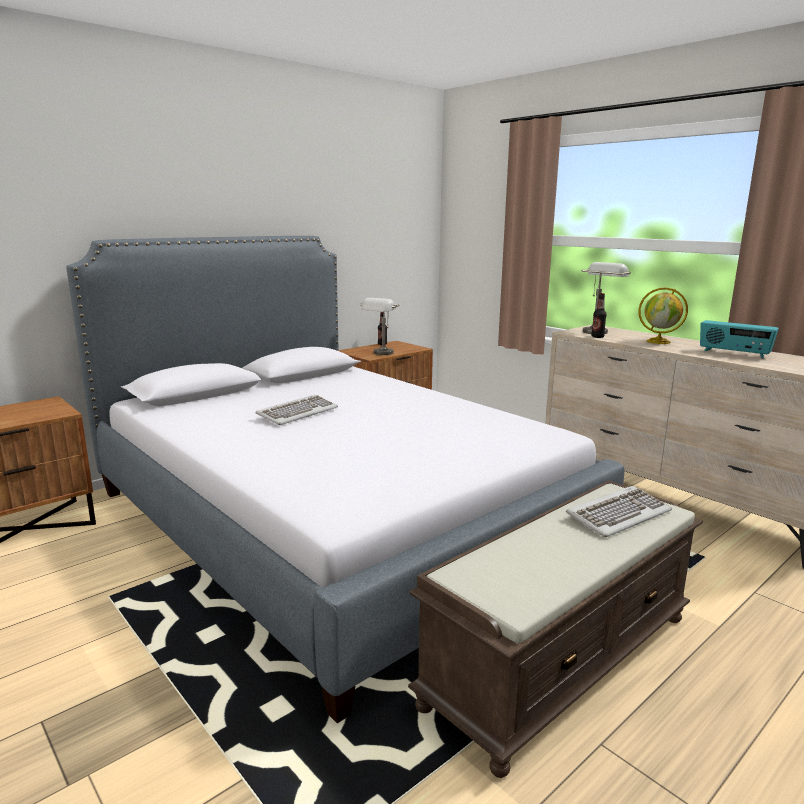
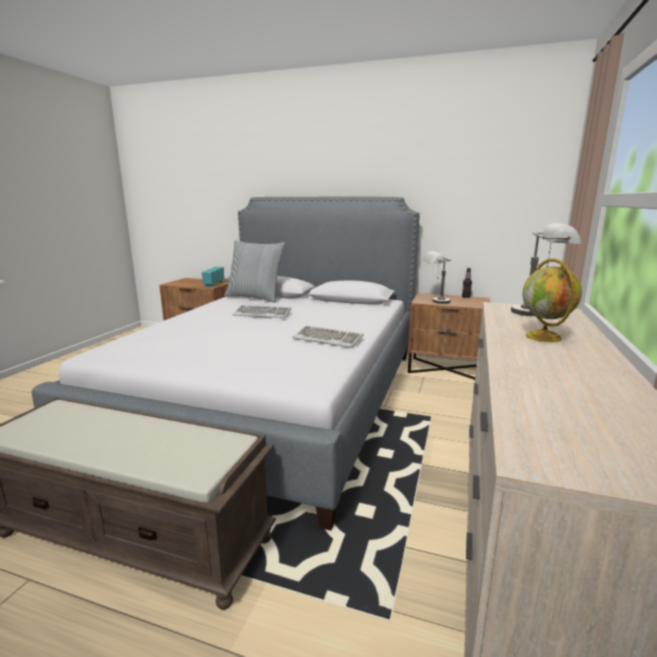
camera: 60 degrees right, 0 degrees up
(195, 404) = (255, 297): none -> pillow
(597, 337) = (500, 315): bottle -> none
(618, 514) = (177, 448): keyboard -> keyboard (328, 339)
(734, 353) = (564, 376): radio -> radio (213, 284)

